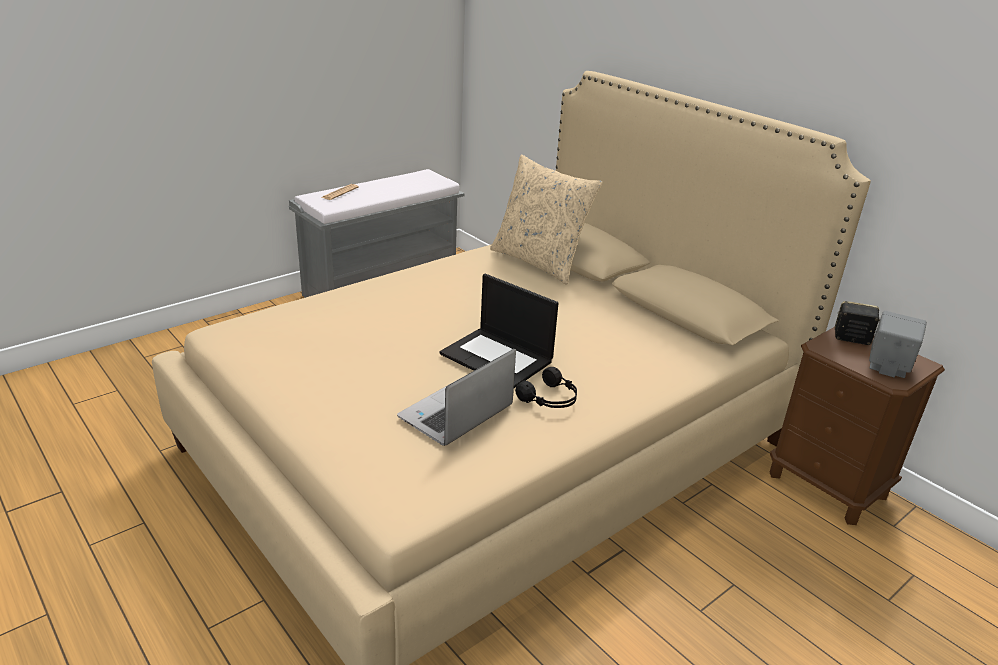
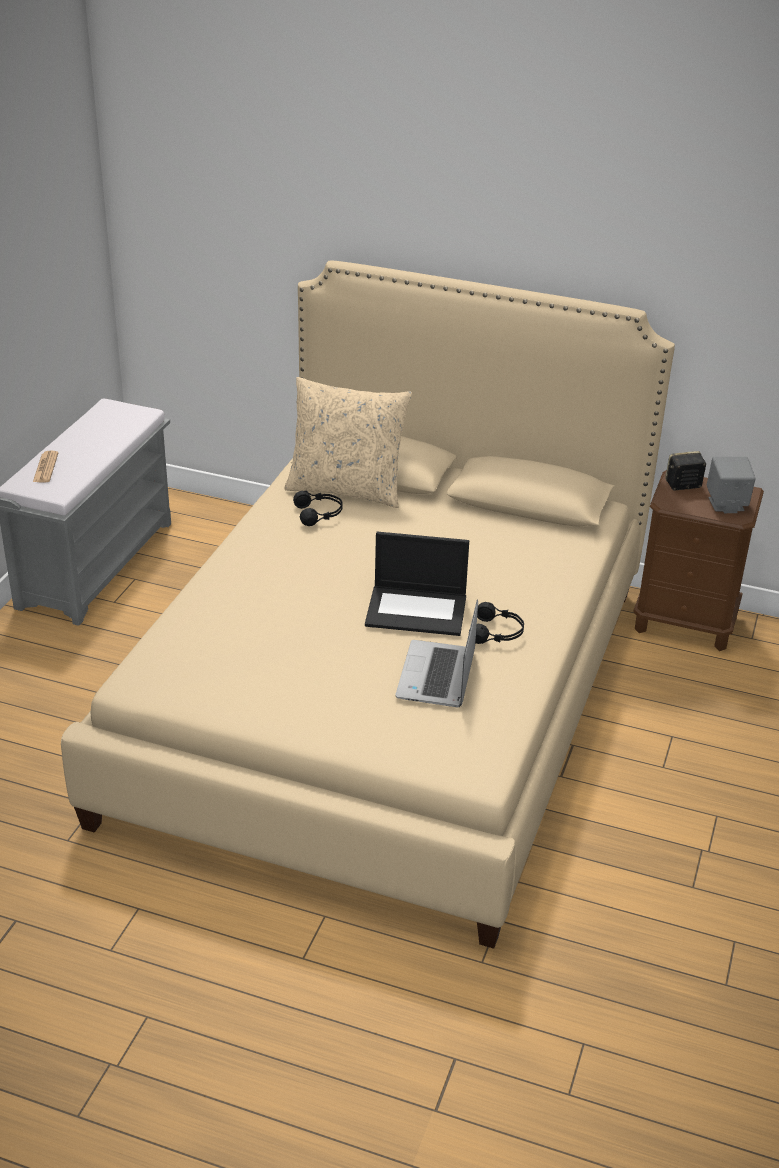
camera: 30 degrees left, 5 degrees up
(498, 271) = (319, 514): none -> black headphones

